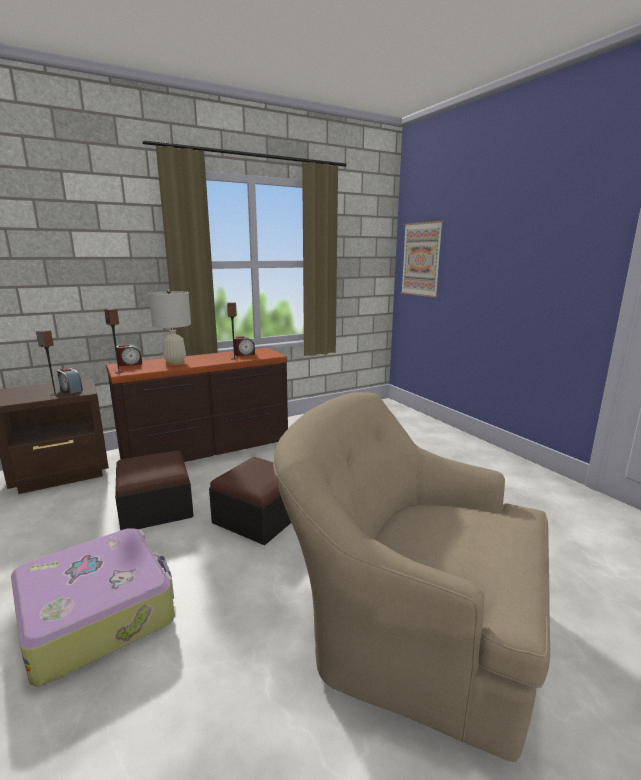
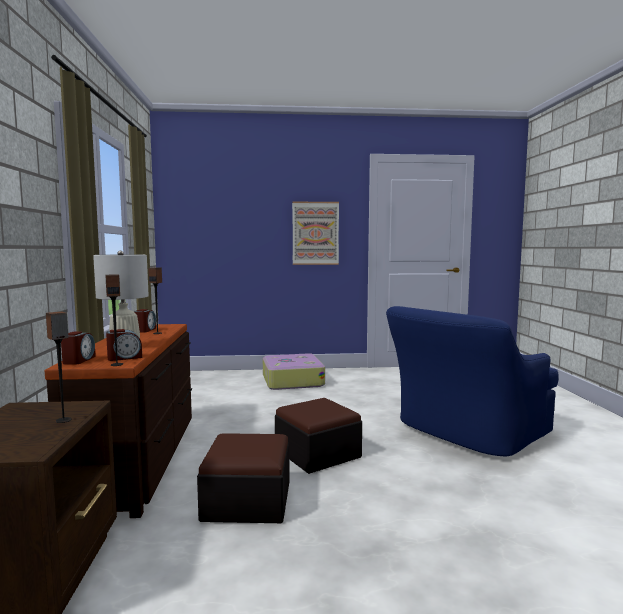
camera: 65 degrees left, 10 degrees down
(70, 390) = (56, 412): alarm clock -> alarm clock (124, 357)
(98, 612) = (411, 538): suitcase -> suitcase (292, 380)
(407, 625) = (465, 433): beige armchair -> blue armchair
(421, 259) = (194, 231): picture -> picture (315, 233)

